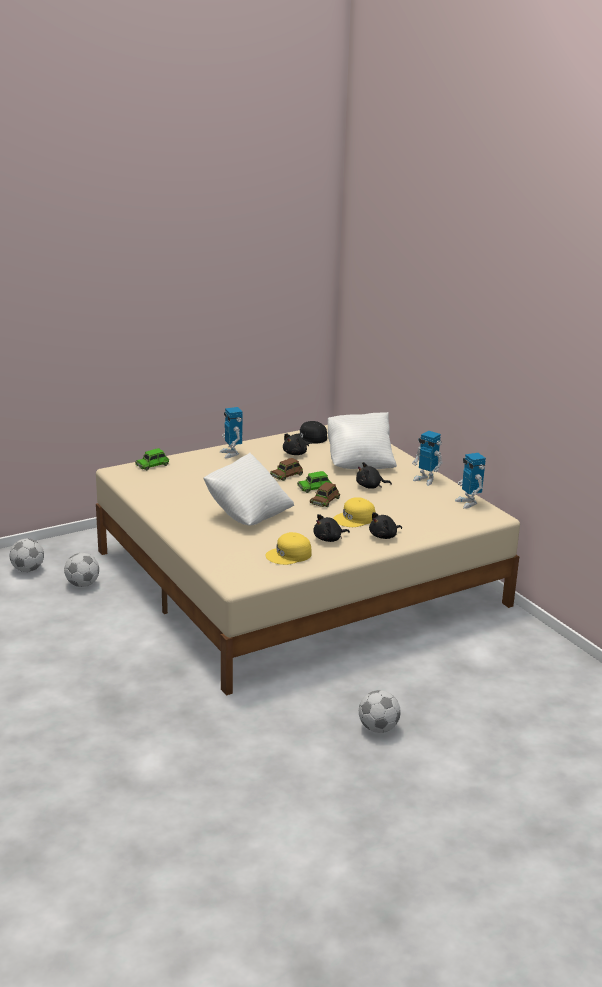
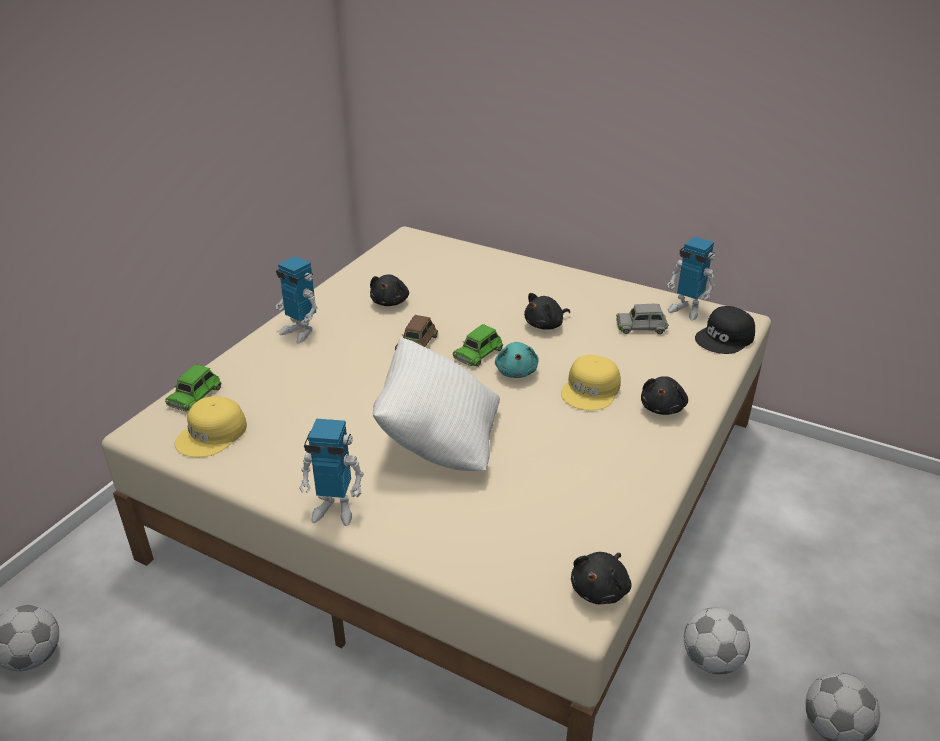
camera: 30 degrees left, 10 degrees up
(83, 584) = (158, 646): football -> football (711, 660)
(289, 555) = (586, 504): yellow cap -> yellow cap (212, 434)
(309, 438) = (382, 271): black cap -> black cap (725, 338)
(325, 500) = (516, 371): brown toy car -> turquoise plush toy
(329, 539) = (602, 444): black plush toy -> black plush toy (601, 589)
(359, 462) = (487, 289): white pillow -> none
(425, 480) = (596, 290): toy robot -> toy robot (335, 509)
(427, 502) = (641, 326): none -> grey toy car

